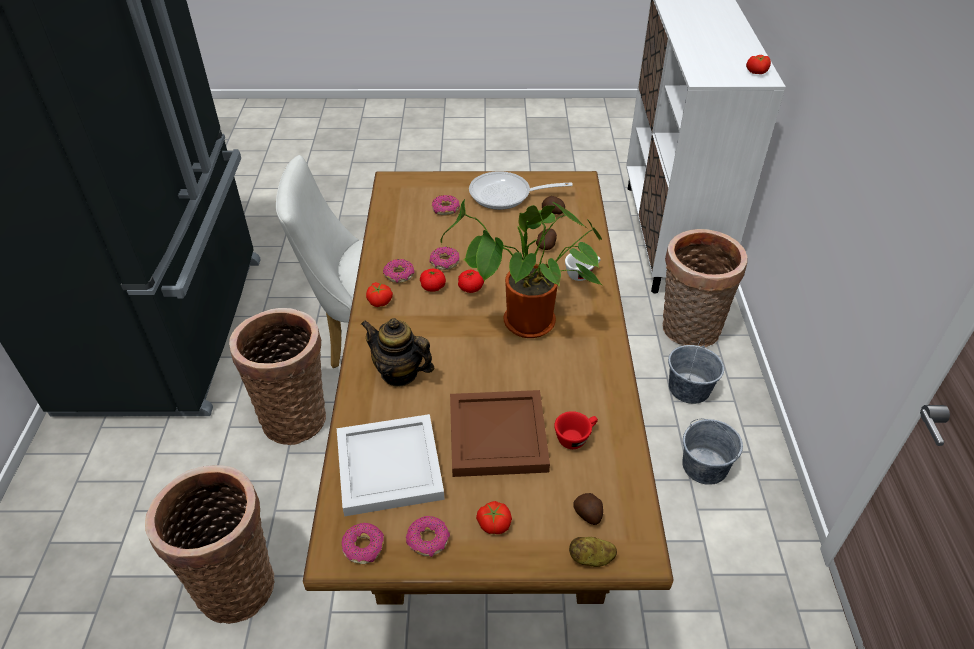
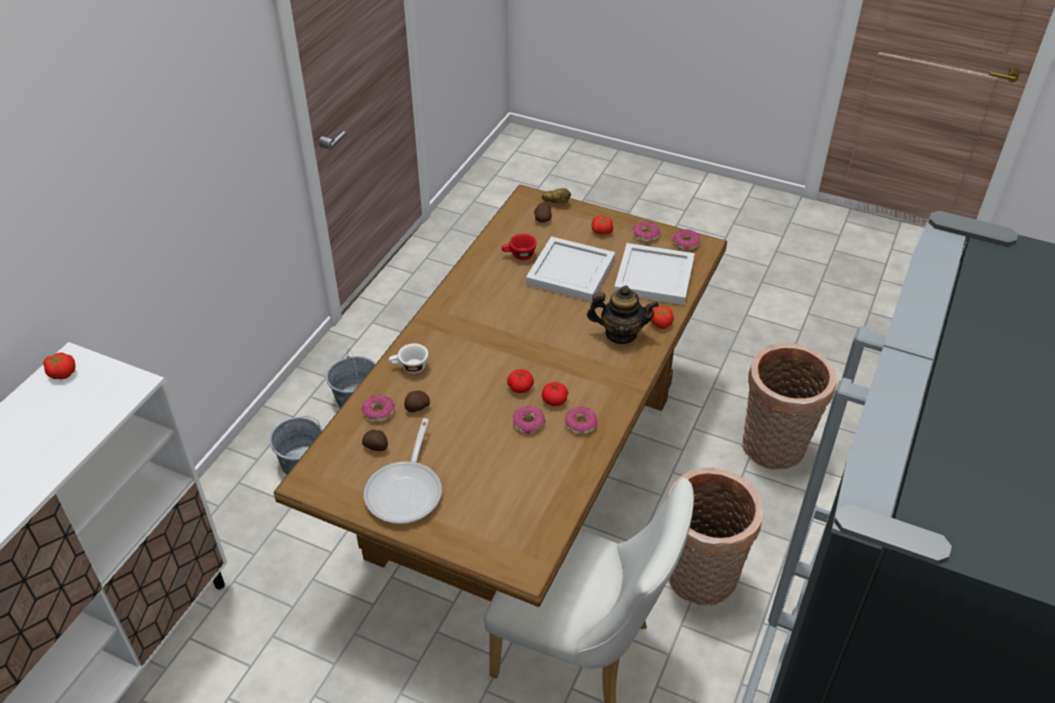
camera: 155 degrees left, 0 degrees up
(380, 301) = (611, 402): tomato -> tomato (660, 323)
(399, 373) = (620, 334): teapot -> teapot turned 45 degrees counterclockwise
(446, 209) = (487, 494): donut -> donut (378, 412)
(496, 434) = (571, 273): brown tray -> white tray
(506, 195) = (406, 490): frying pan -> frying pan turned 75 degrees clockwise
(525, 326) = (497, 338): potted plant -> none
(688, 331) = (239, 520): basket -> none

